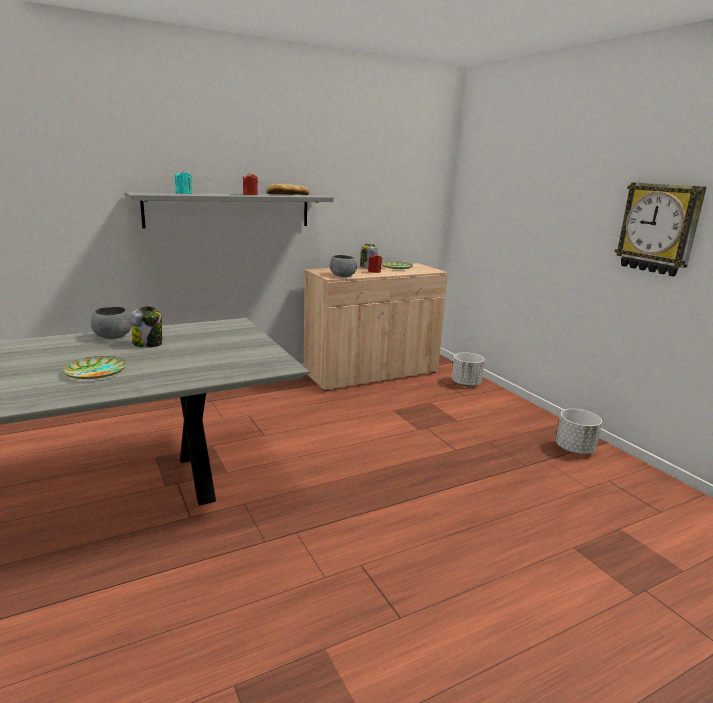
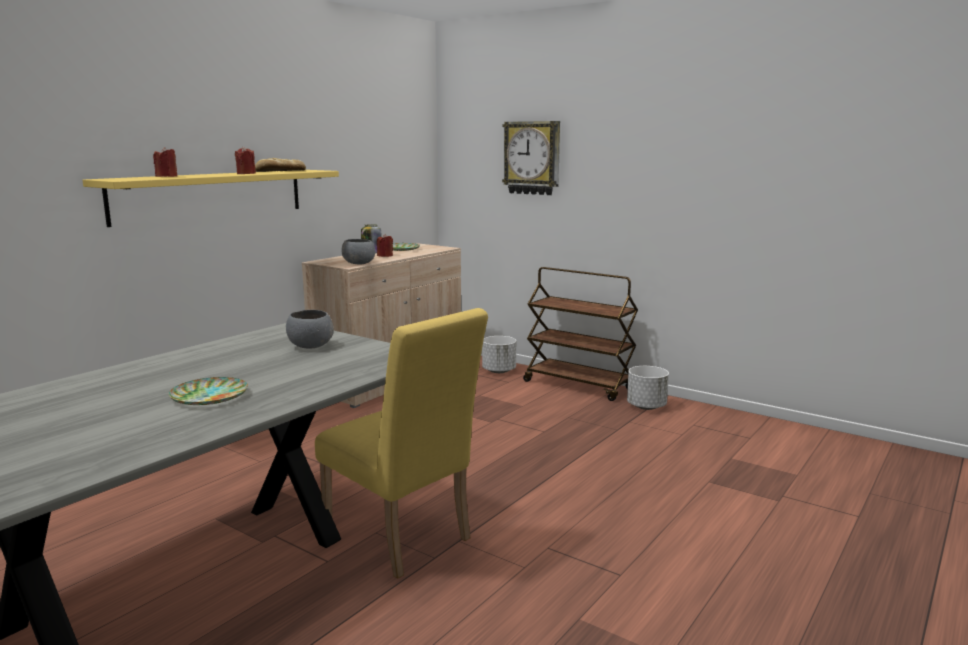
camera: 25 degrees left, 5 degrees down
(112, 337) = (161, 363): grey bowl -> grey bowl (310, 346)
(148, 344) = (222, 362): jar -> none
(184, 193) = (167, 177): turquoise candle -> red candle
(229, 210) = (211, 195): grey shelf -> yellow shelf
(256, 517) = (402, 540): none -> yellow chair
(526, 413) = (579, 385): none -> brown cart
(658, 228) = (686, 177): wall clock -> wall clock (532, 158)

